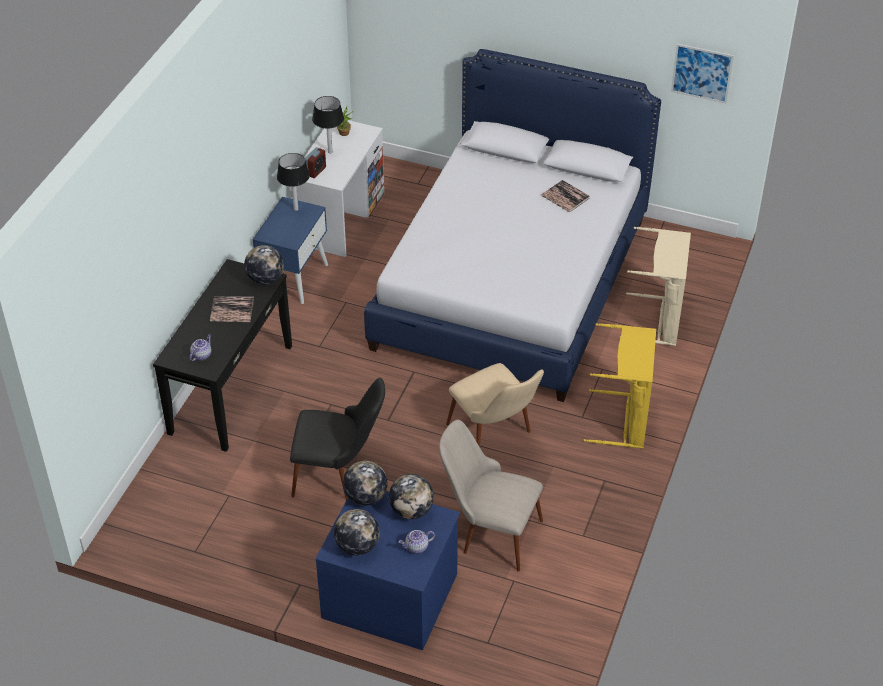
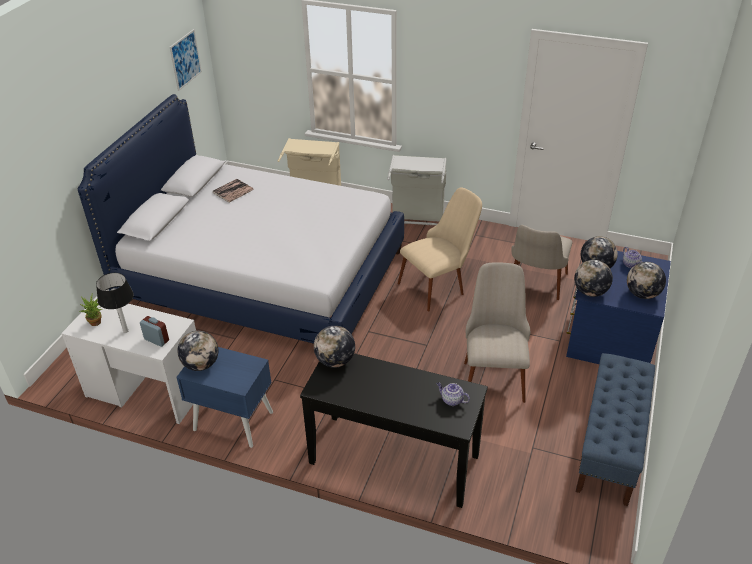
camera: 90 degrees left, 5 degrees down
(220, 561) = (610, 446): none -> blue bench
(232, 310) = (382, 383): book -> none
(295, 209) = (201, 364): table lamp -> globe
(339, 474) = (493, 372): black chair -> beige chair
(625, 420) = (416, 224): yellow laundry basket -> grey laundry basket

